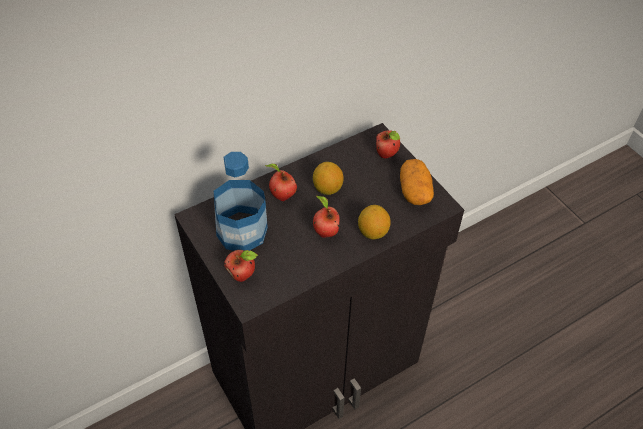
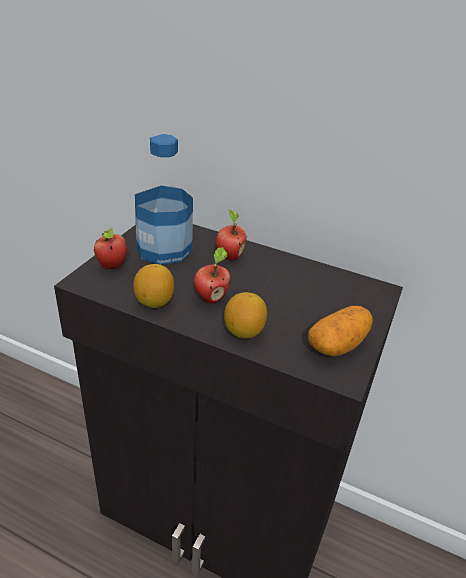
camera: 55 degrees right, 15 degrees down
(327, 188) = (269, 280): lemon -> lemon (154, 302)
(387, 155) = (363, 305): apple -> none

